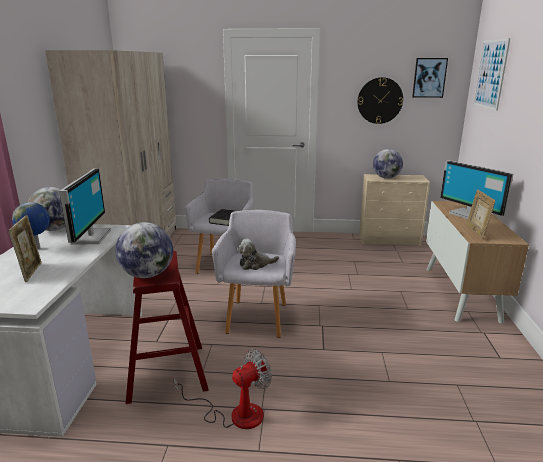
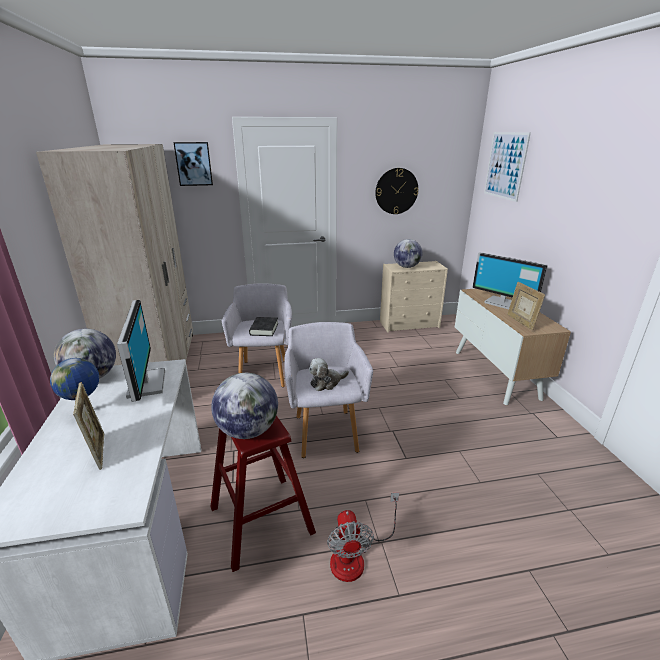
camera: 15 degrees left, 5 degrees up
(235, 414) = (356, 556): fan -> fan turned 135 degrees clockwise
(429, 77) = (441, 167): picture -> picture (193, 164)

